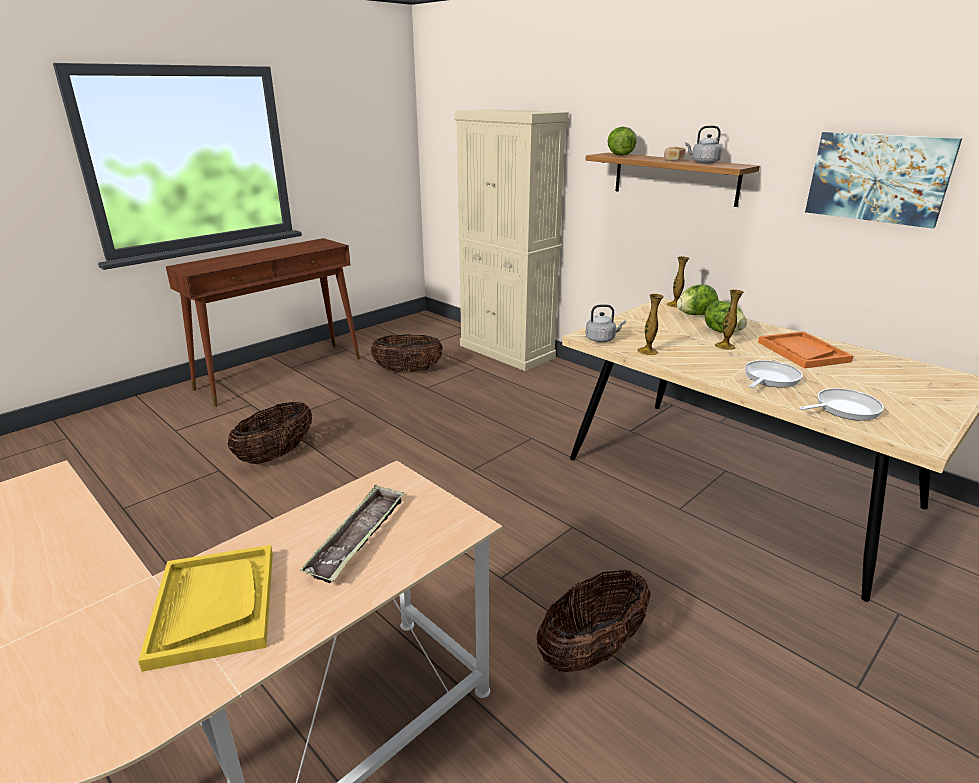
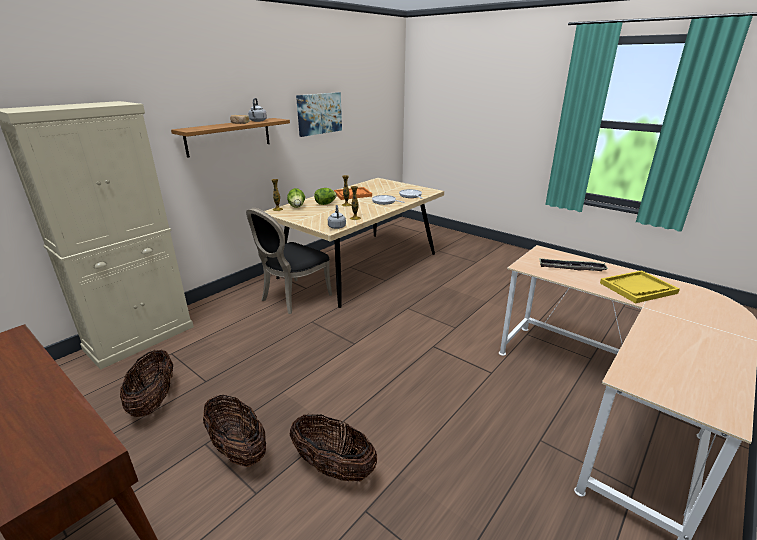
camera: 95 degrees left, 0 degrees up
(592, 650) = (488, 305): basket -> basket (238, 449)
(598, 422) = (293, 297): none -> black chair
(619, 155) = (198, 128): lettuce -> none

